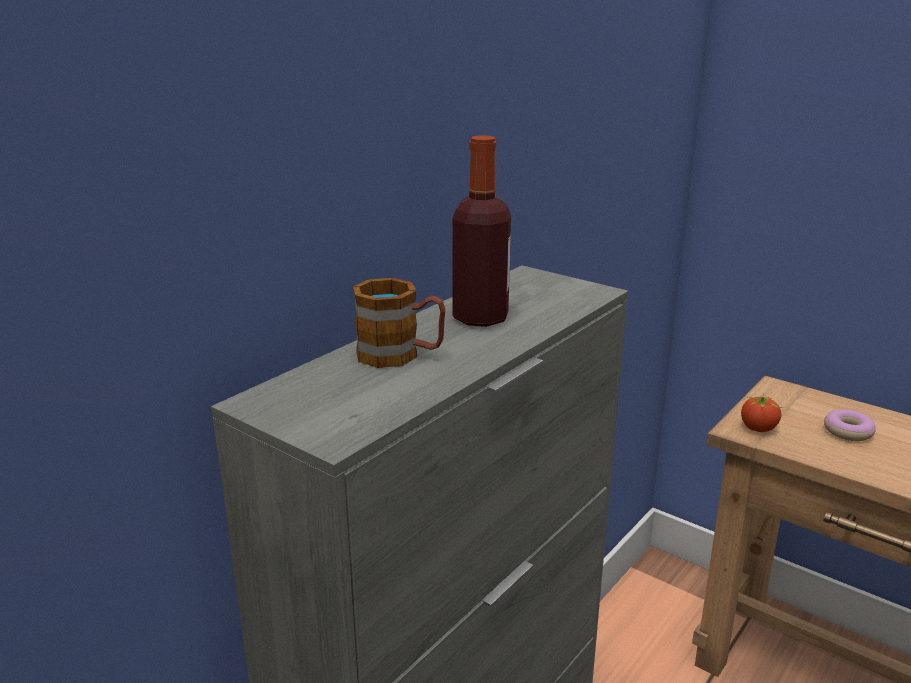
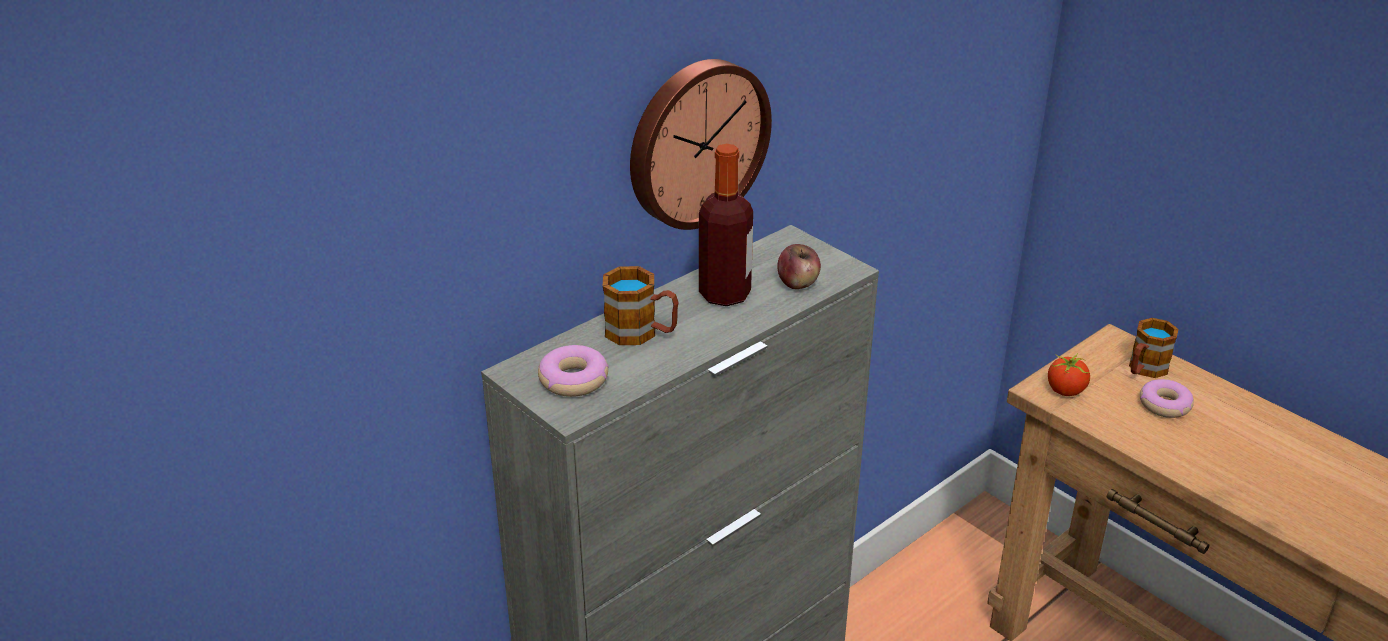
camera: 10 degrees right, 10 degrees up
(331, 404) = (574, 380): none -> donut
(435, 157) = (695, 142): none -> wall clock
(553, 304) = (798, 283): none -> apple
(814, 406) = (1144, 370): none -> mug

